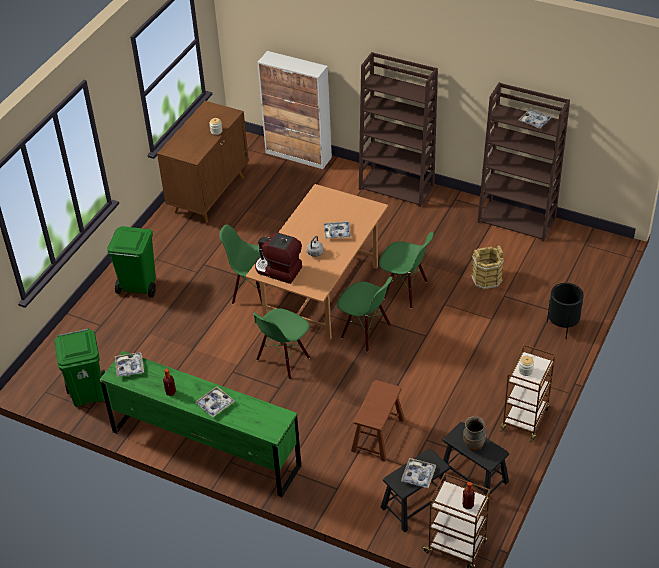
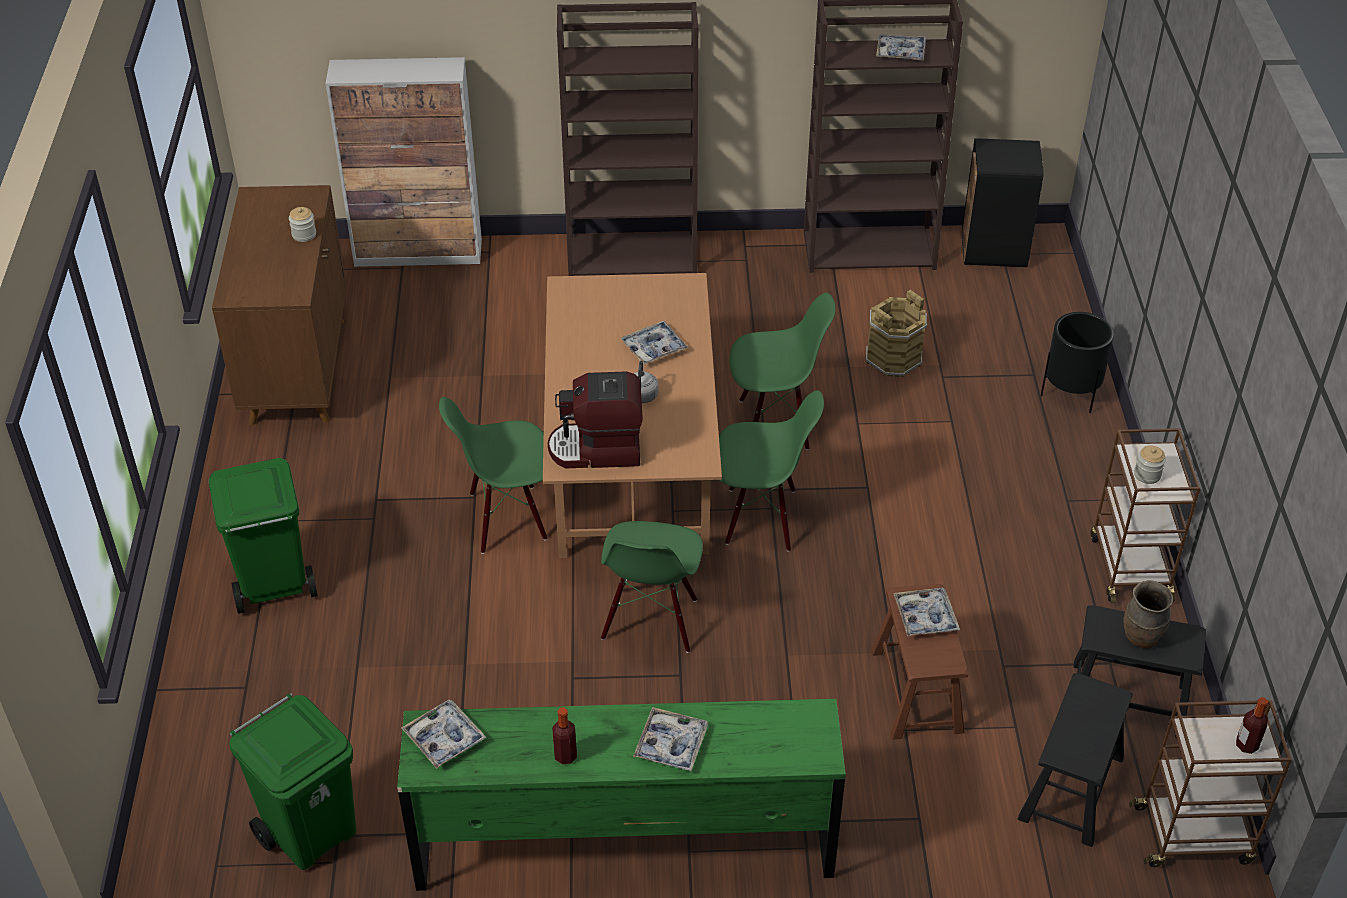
camera: 30 degrees left, 0 degrees up
(418, 475) = (1095, 730): tray -> tray (925, 617)
(582, 240) = (993, 249): none -> black trash can

